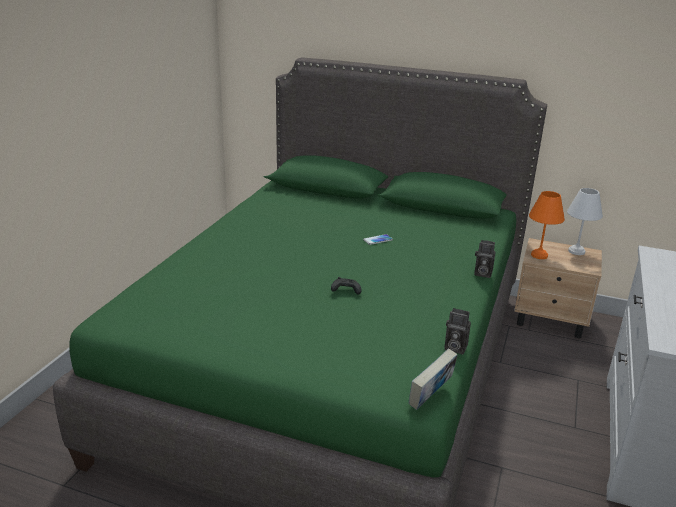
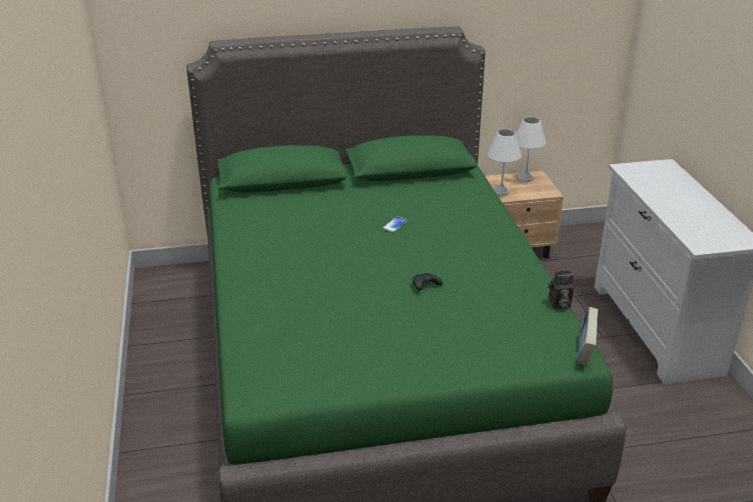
camera: 30 degrees left, 5 degrees up
(482, 273) = (511, 229): camera -> none
(540, 255) = (502, 192): orange table lamp -> white table lamp

